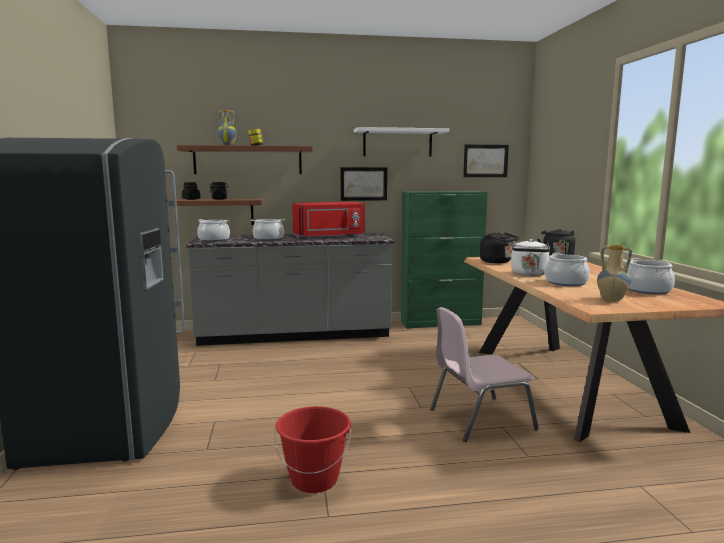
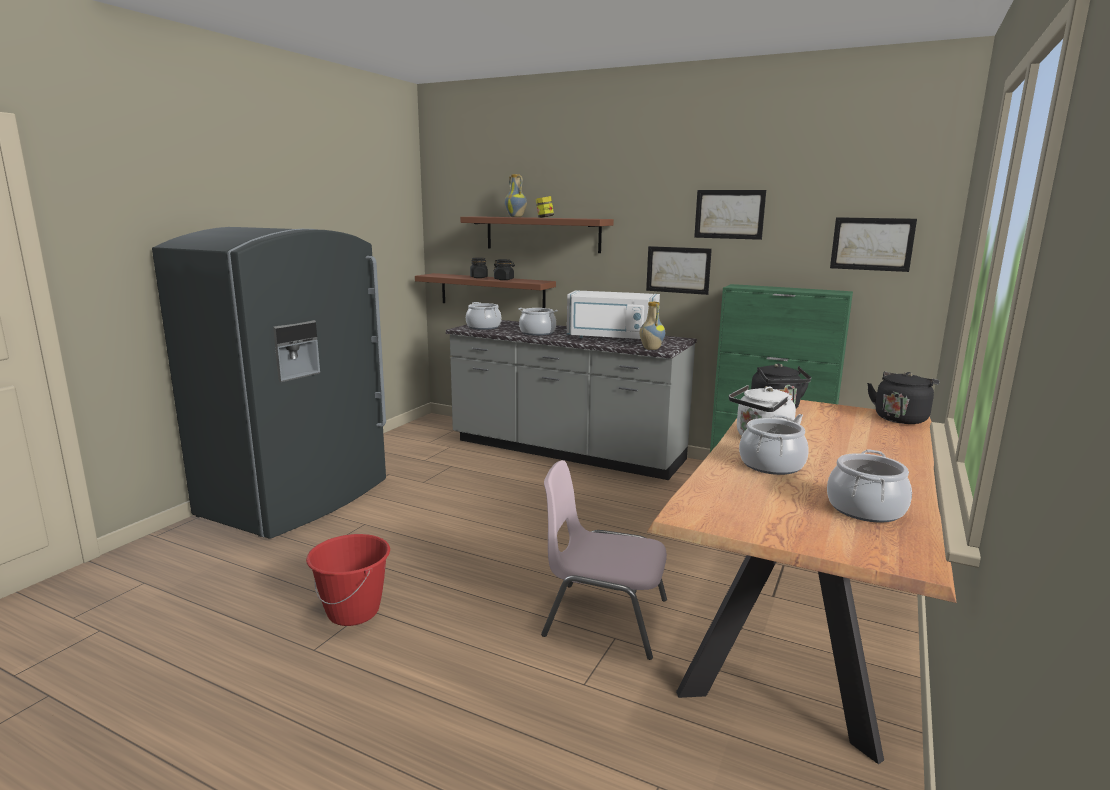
camera: 35 degrees right, 5 degrees up
(330, 237) = (611, 338): red microwave -> white microwave
(397, 143) = (729, 214): white shelf -> picture
(611, 300) = (751, 508): vase -> vase (650, 349)

